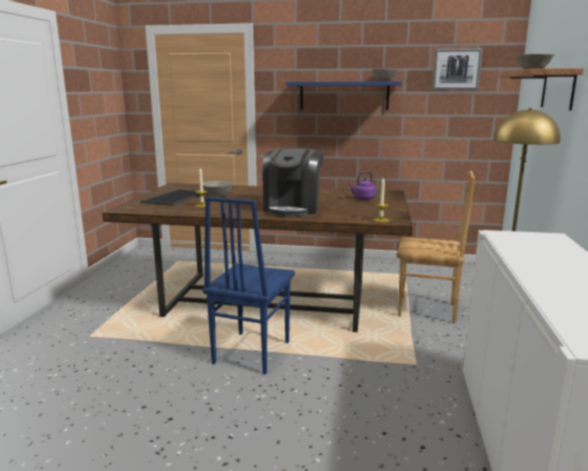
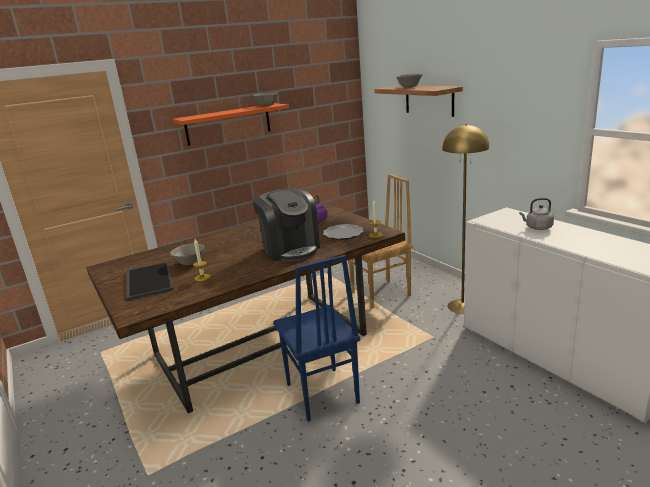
camera: 40 degrees left, 5 degrees up
(344, 96) = (228, 124): blue shelf -> orange shelf
(358, 211) = (343, 233): none -> plate
(456, 69) = (317, 86): picture -> none
(546, 257) = (537, 228): none -> grey kettle

